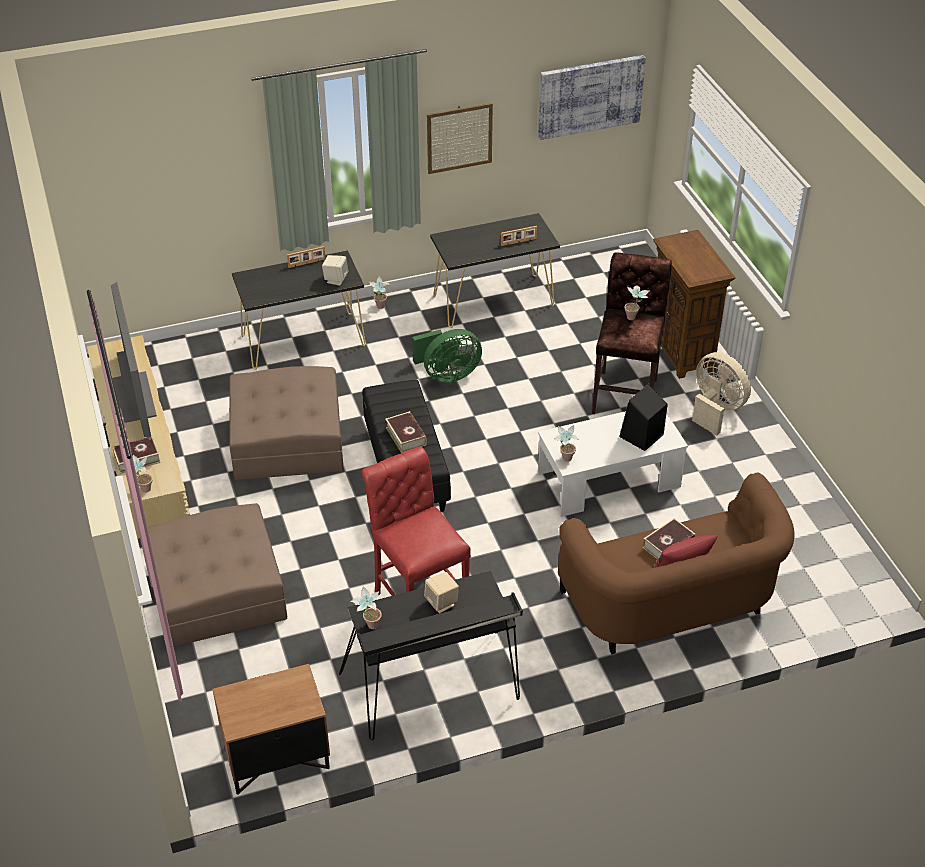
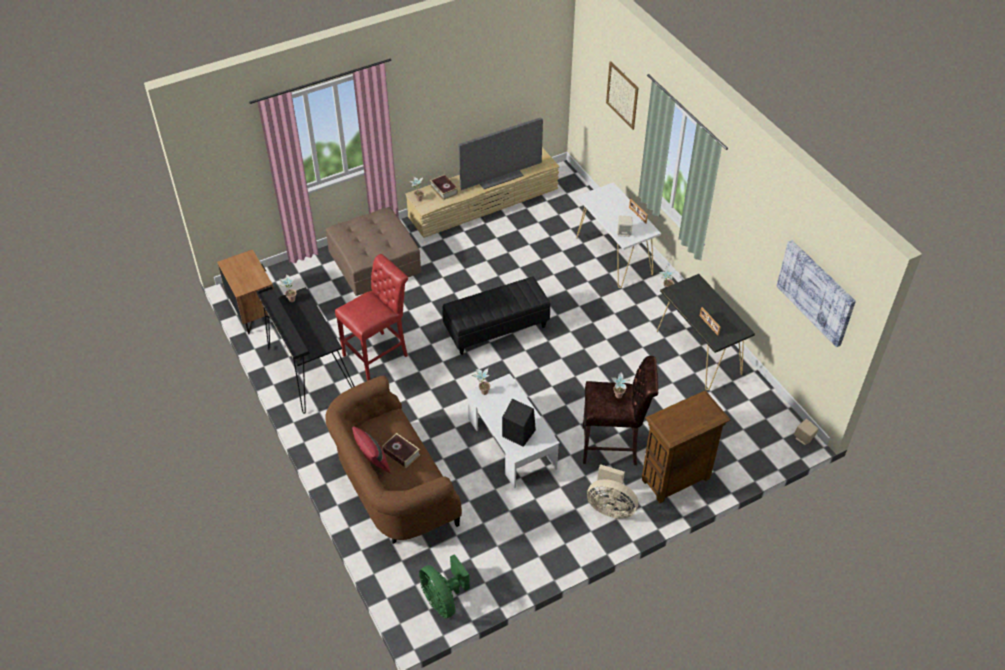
camera: 80 degrees right, 5 degrees up
(287, 439) = (512, 267): brown ottoman -> none
(304, 341) = (614, 256): black console table -> white console table
(406, 436) = (487, 304): book -> none
(442, 603) = (312, 328): beige speaker -> beige speaker (803, 438)
(447, 374) = (602, 337): green fan -> green fan (443, 600)
(459, 137) = (740, 232): picture -> picture (622, 94)
(716, 409) = (610, 507): beige fan -> beige fan turned 75 degrees clockwise

